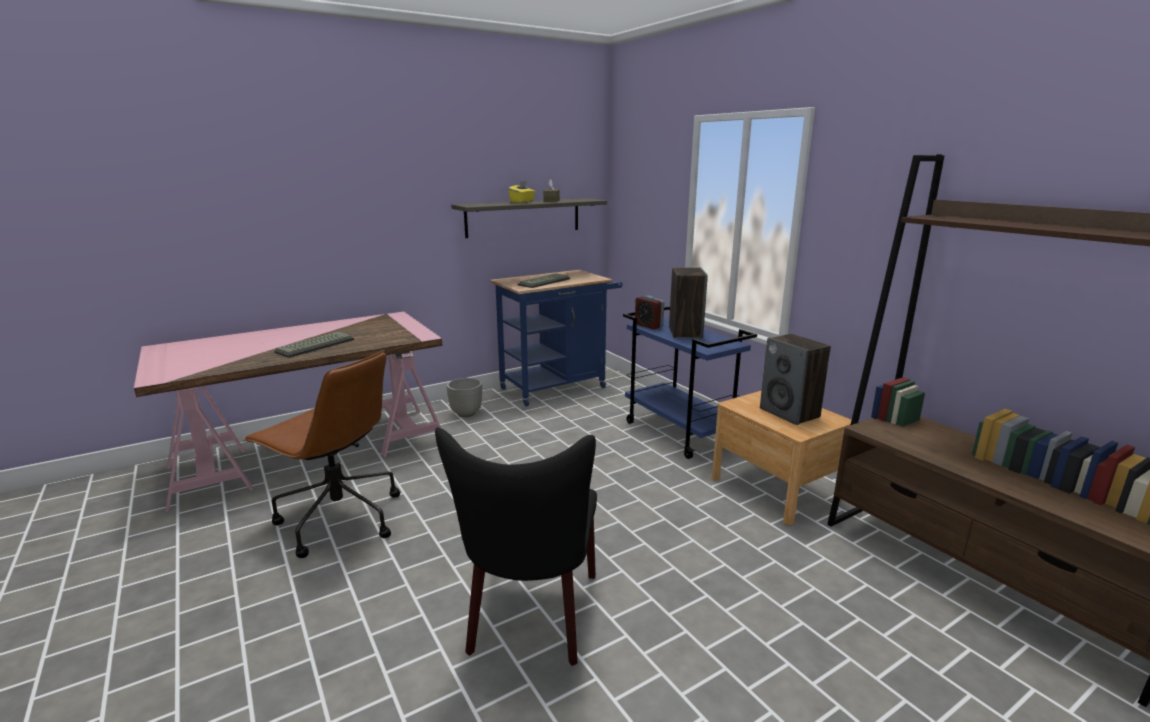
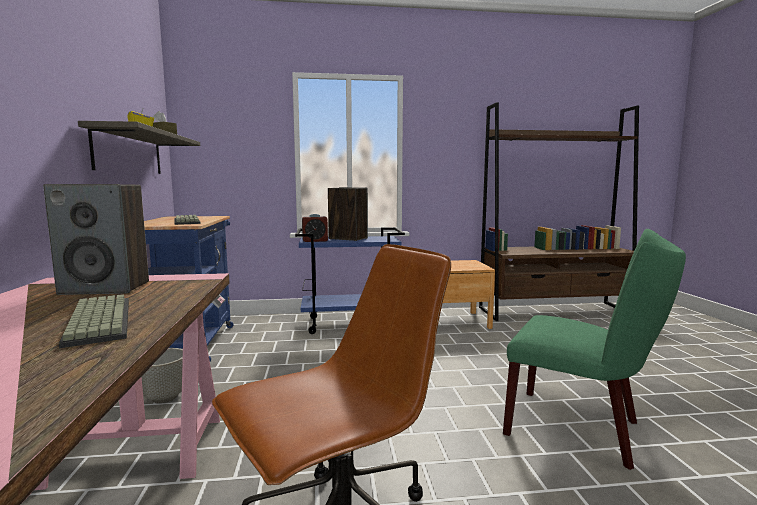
camera: 65 degrees left, 10 degrees down
(531, 618) = (581, 429): black chair -> green chair
(790, 413) = (455, 264): speaker -> speaker (106, 288)

